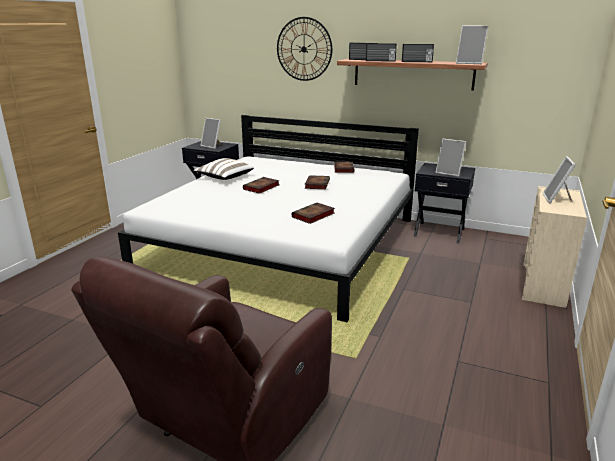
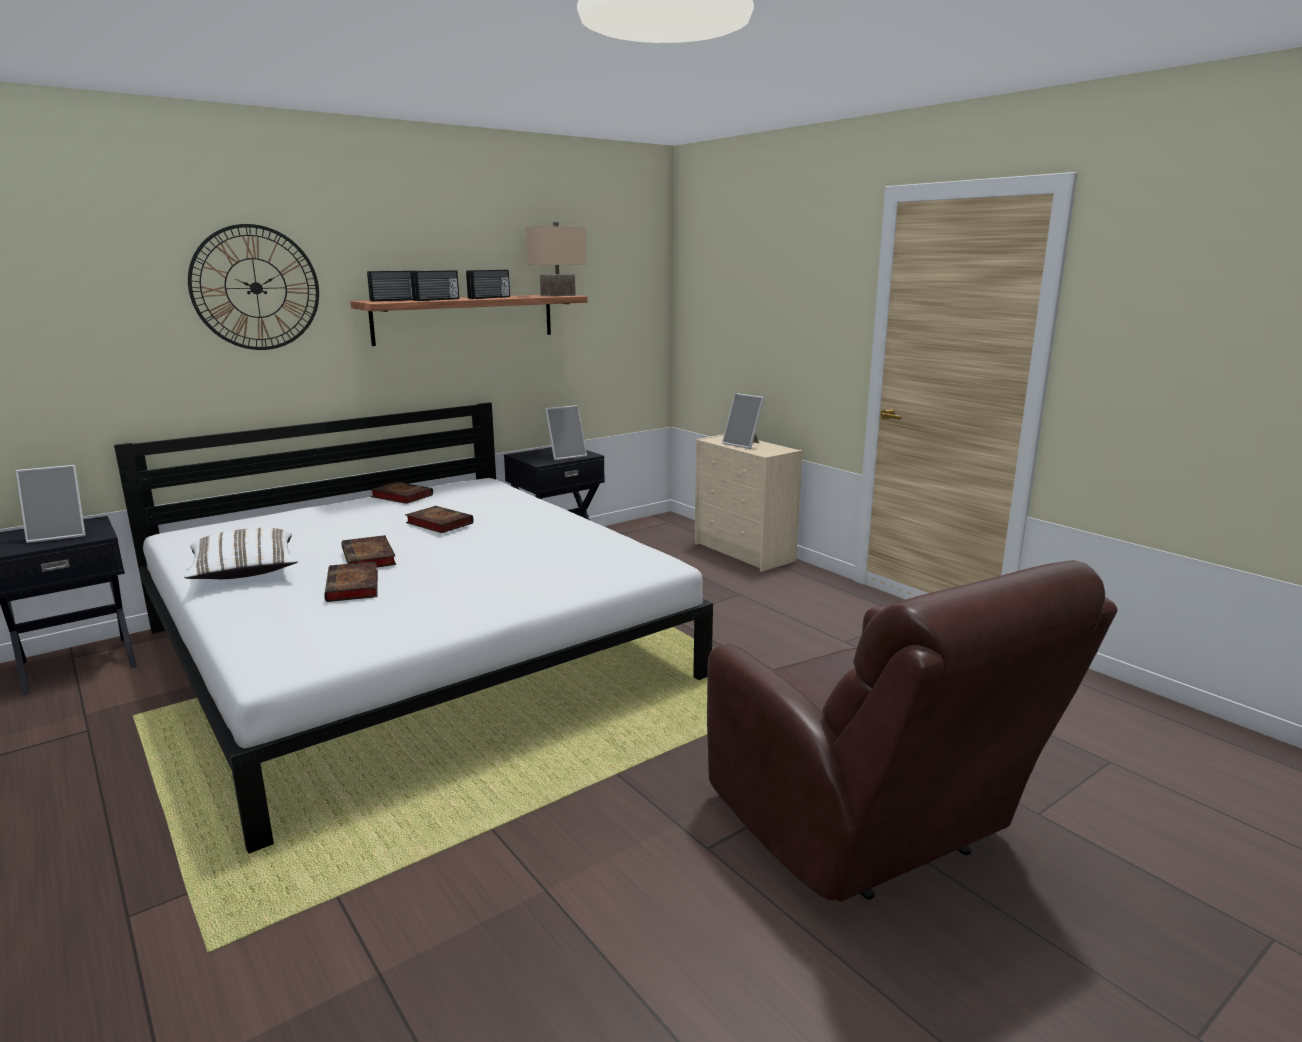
camera: 60 degrees left, 5 degrees down
(313, 216) = (557, 555): book -> book (353, 587)
(470, 63) = (557, 295): picture frame -> beige table lamp

